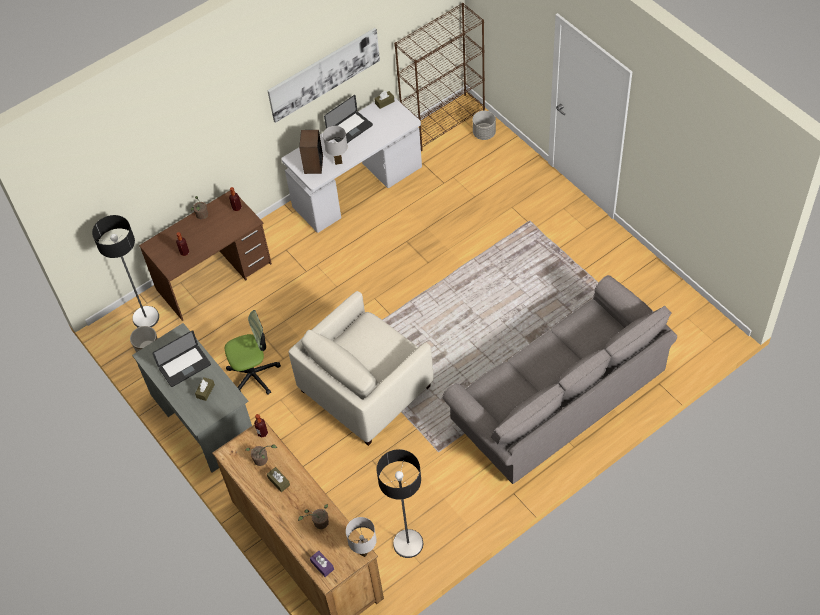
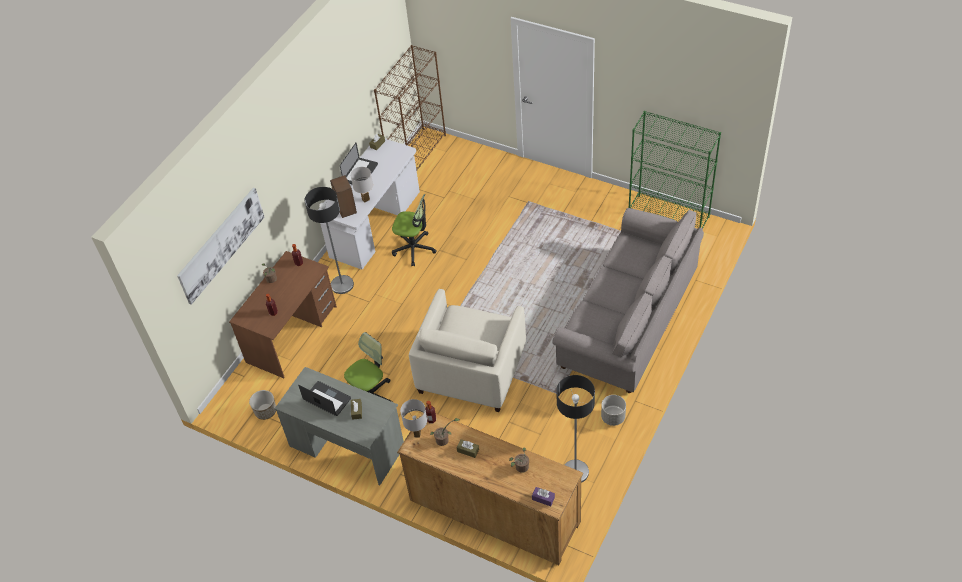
camera: 25 degrees left, 5 degrees down
(145, 317) = (249, 388): floor lamp -> floor lamp (342, 285)
(185, 366) = (327, 399): laptop -> laptop turned 90 degrees counterclockwise
(324, 74) = (332, 128): picture -> picture (221, 244)
(364, 551) = (570, 474): white table lamp -> white table lamp (417, 433)
(382, 230) = (414, 248): none -> office chair
(484, 133) = (455, 151): grey planter -> grey planter (613, 417)
(673, 296) = (669, 215): none -> green bookcase

